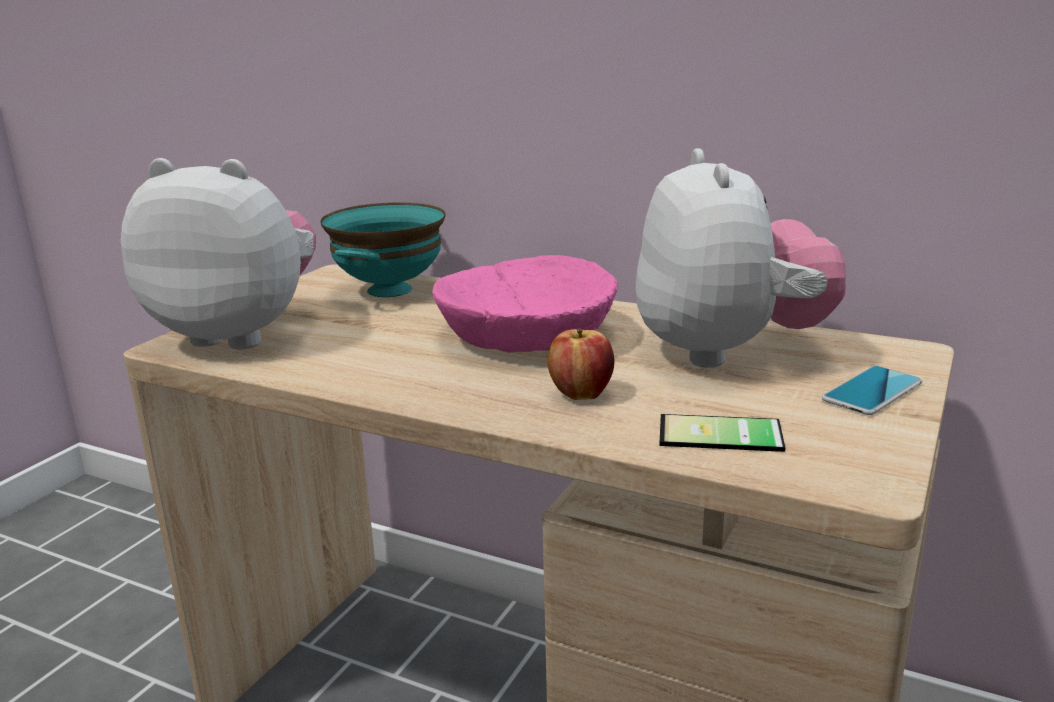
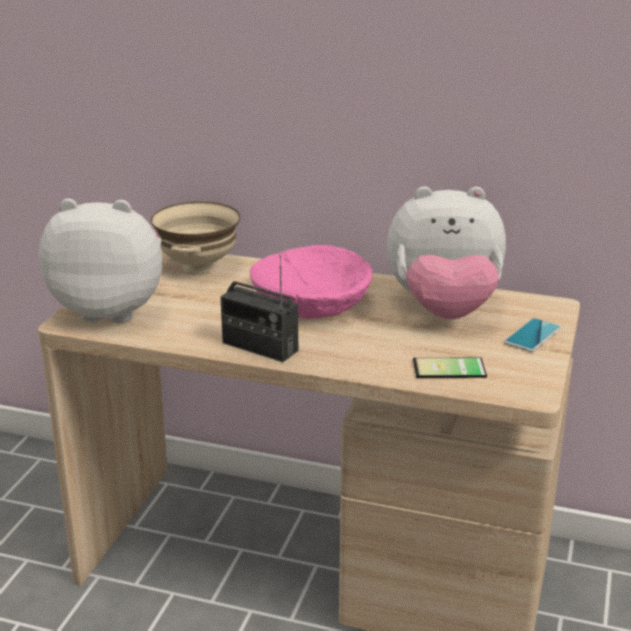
camera: 10 degrees left, 5 degrees up
(388, 290) = (197, 267): turquoise bowl -> beige bowl
(421, 388) = (259, 347): none -> radio
(581, 394) = (361, 346): apple -> none
(728, 352) = (444, 311): plush toy -> plush toy turned 105 degrees clockwise

